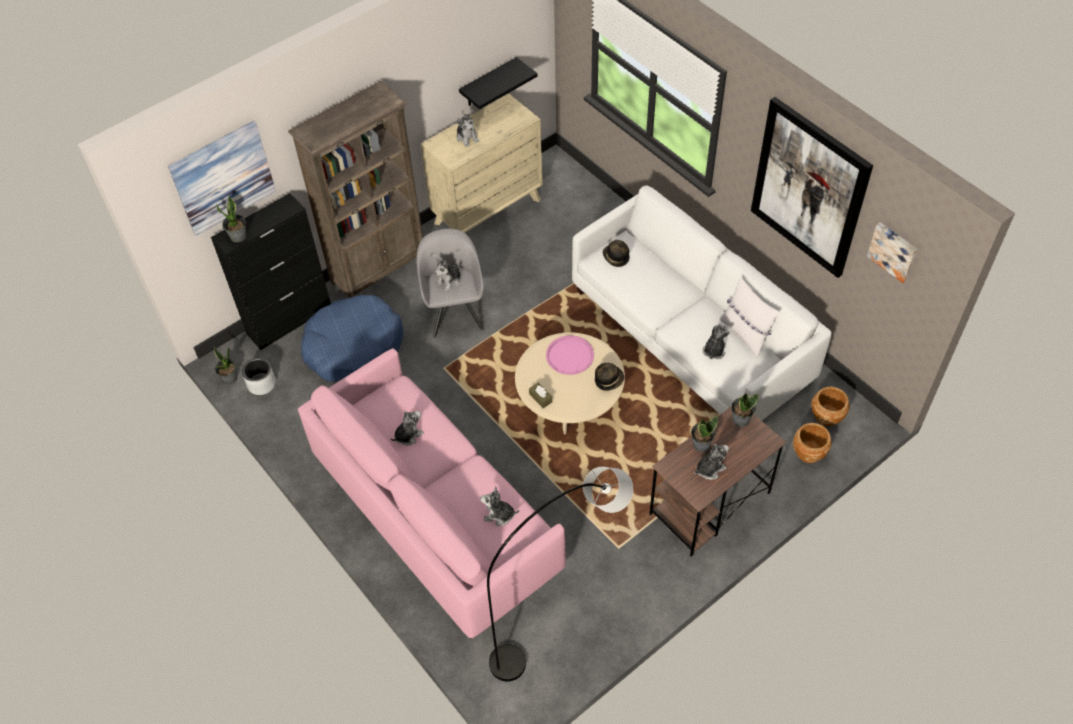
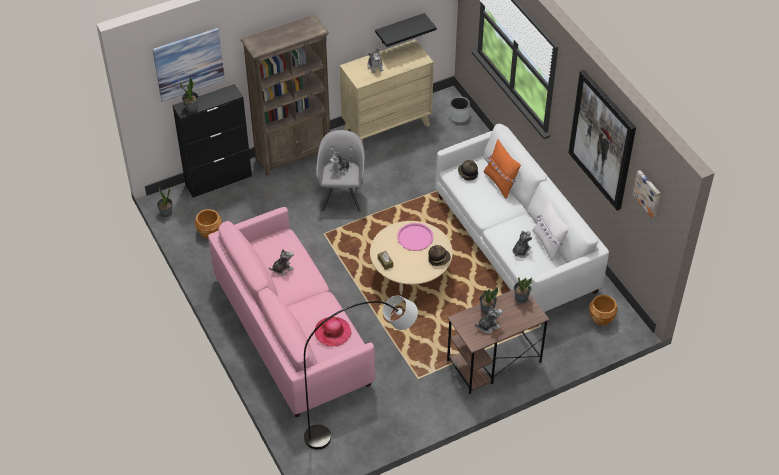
camera: 10 degrees right, 5 degrees down
(262, 384) = (188, 221): grey planter -> grey planter (459, 116)
(353, 346) = (261, 207): blue dog bed -> none
(499, 515) = (332, 332): plush toy -> hat
(660, 262) = (500, 183): none -> orange pillow
(809, 452) = (579, 341): brown planter -> brown planter (209, 232)

